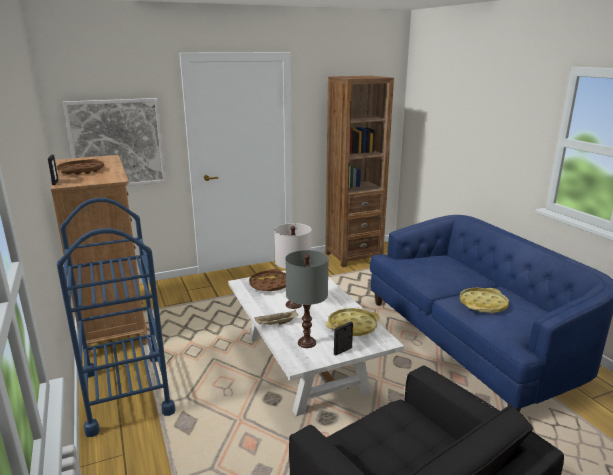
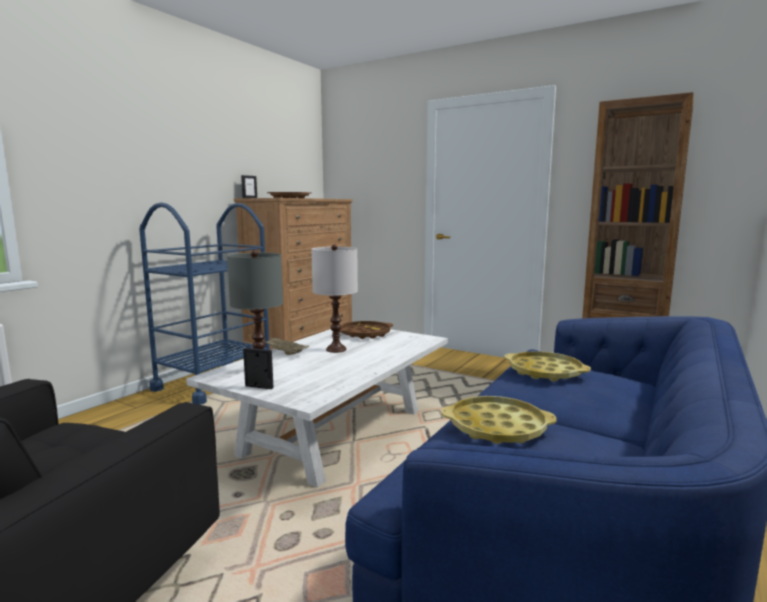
camera: 55 degrees right, 10 degrees down
(117, 144) = (367, 193): picture -> none
(352, 326) = (323, 379): yellow tray -> yellow tray (545, 372)

